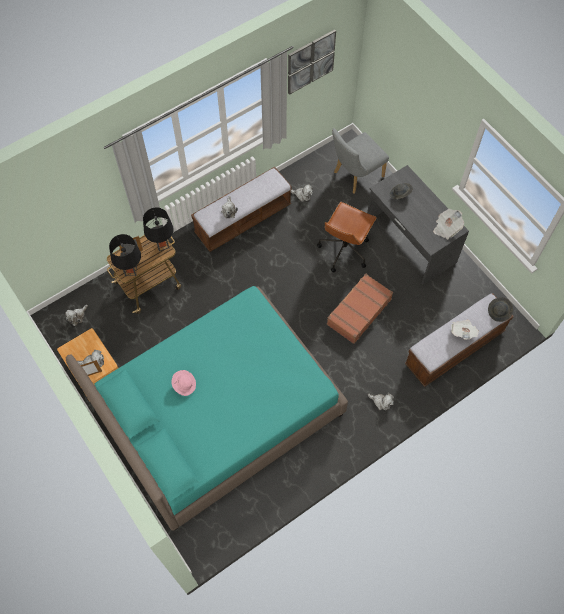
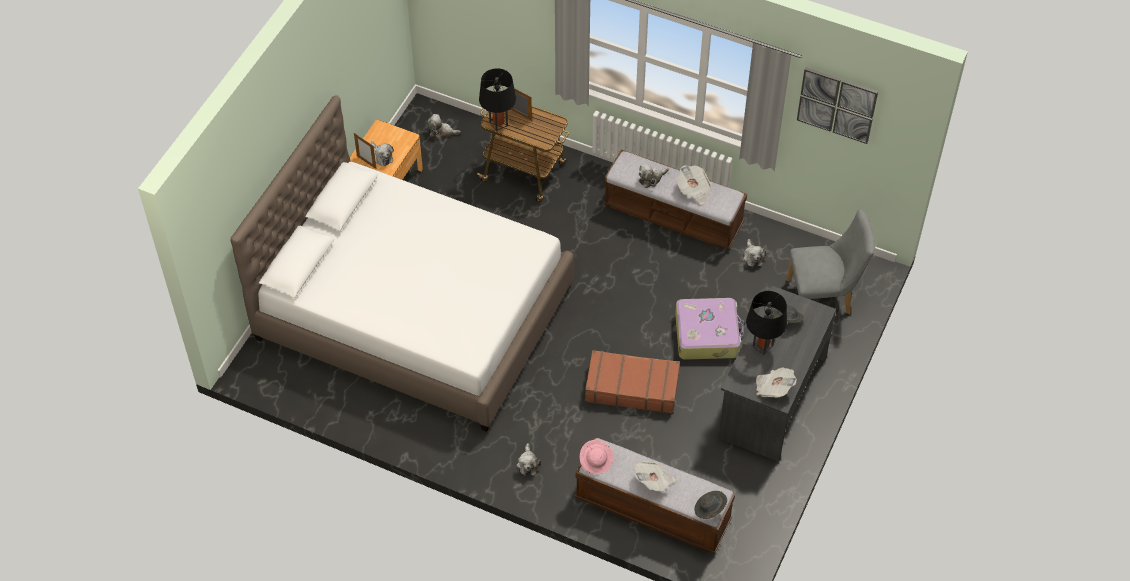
camera: 60 degrees right, 10 degrees down
(162, 245) = (550, 134): black table lamp -> black table lamp (762, 346)
(184, 384) = (396, 234): pink hat -> pink hat (596, 461)
(218, 411) = (414, 312): turquoise bed -> white bed
(255, 192) = (694, 191): none -> newspaper
(344, 250) = (707, 334): brown office chair -> suitcase
(355, 175) = (824, 297): grey chair -> grey chair turned 150 degrees clockwise

